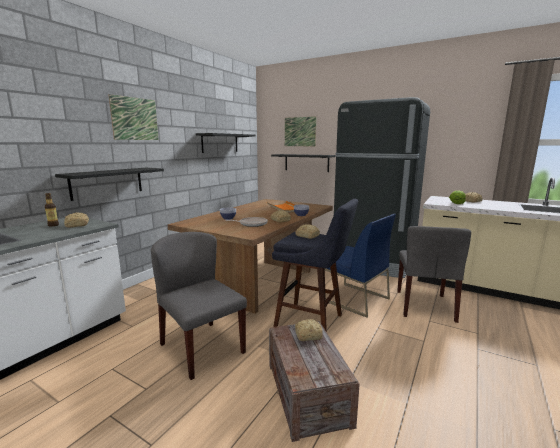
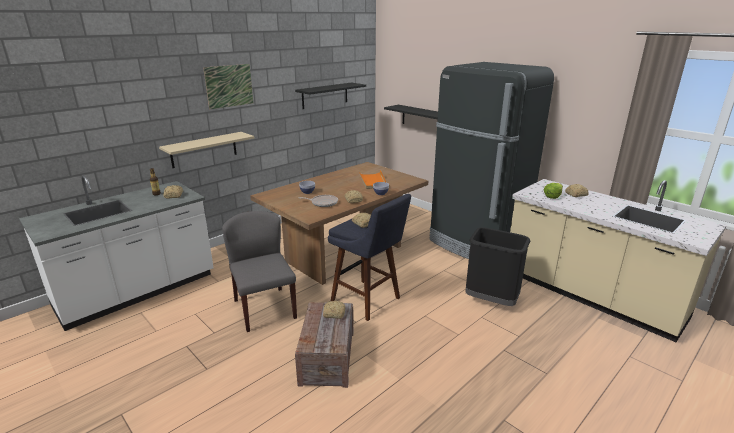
camera: 15 degrees right, 10 degrees up
(107, 183) = (204, 149): black shelf -> beige shelf
(300, 131) = (418, 81): picture -> none
(353, 299) = (423, 283): blue chair -> none
(425, 306) = (491, 301): grey chair -> black trash can

